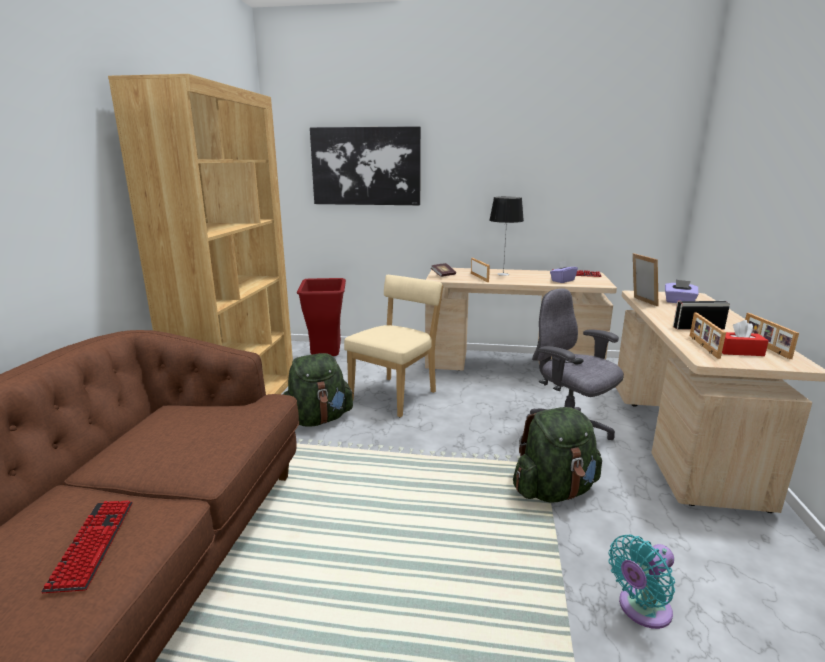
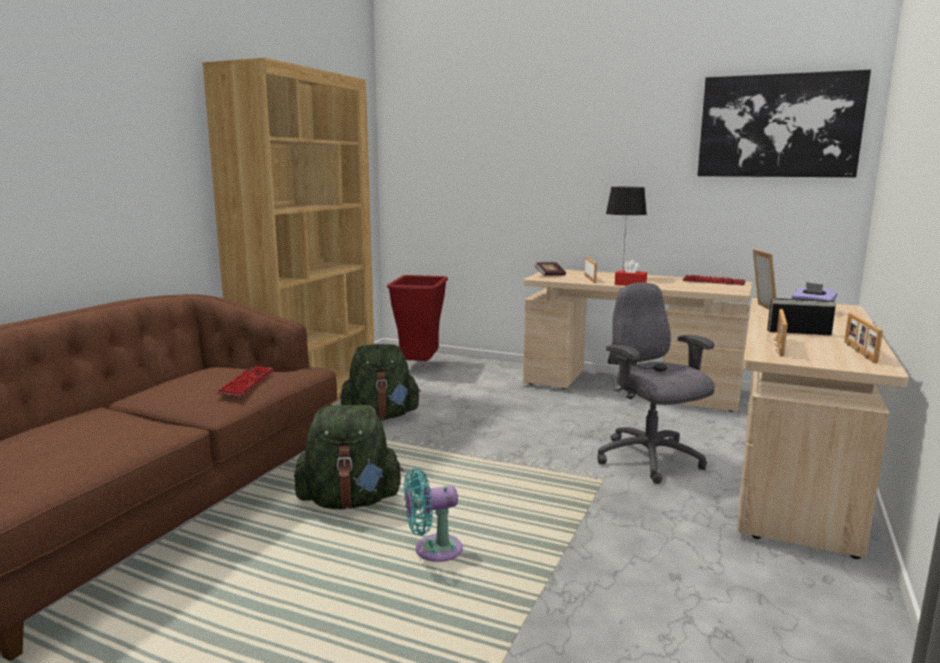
camera: 15 degrees right, 5 degrees down
(93, 544) = (103, 438): keyboard -> keyboard (247, 383)
(366, 166) = (478, 153): picture -> picture (778, 126)
(396, 395) = (476, 404): beige chair -> none
(554, 490) = (597, 504): green backpack -> green backpack (350, 501)
(562, 280) = (688, 286): purple tissue box -> none
(641, 609) = (621, 610): turquoise fan -> turquoise fan (433, 550)
(739, 351) = (818, 353): red tissue box -> red tissue box (630, 284)

